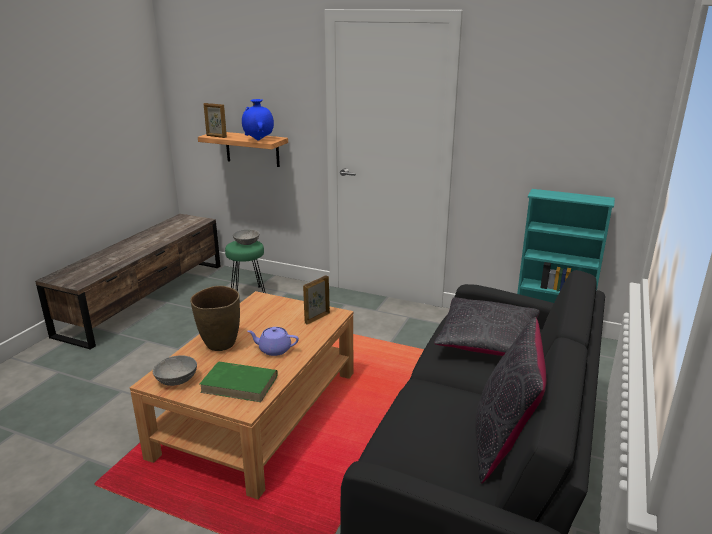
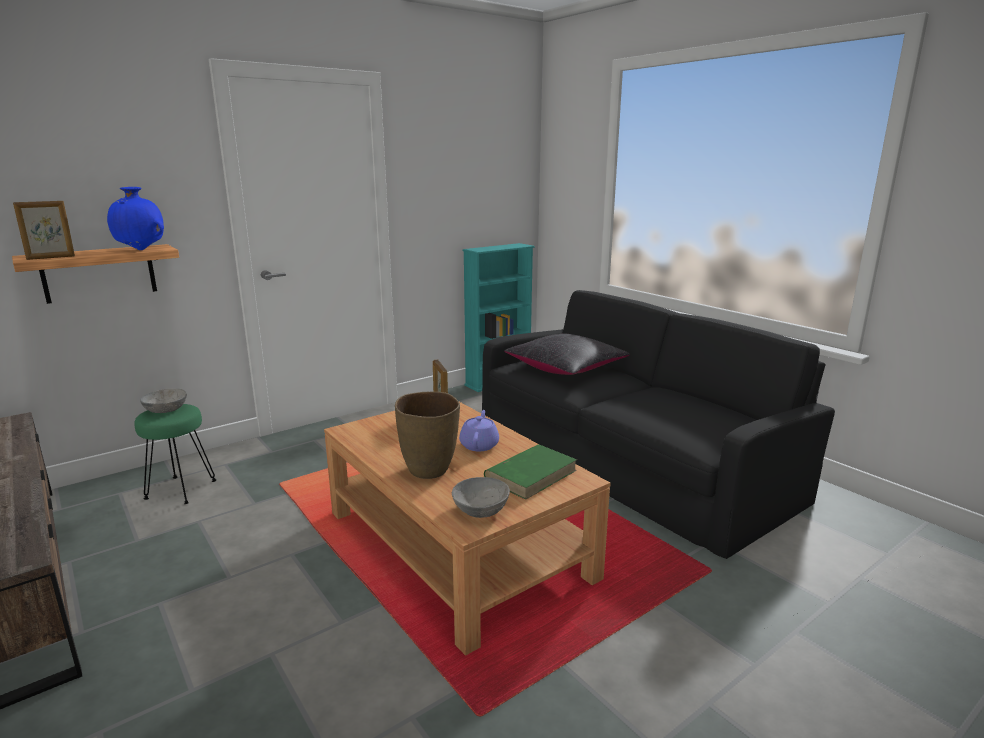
camera: 60 degrees left, 5 degrees down
(274, 349) = (479, 445): purple teapot -> purple teapot turned 150 degrees clockwise
(503, 441) = (699, 400): black pillow -> none

